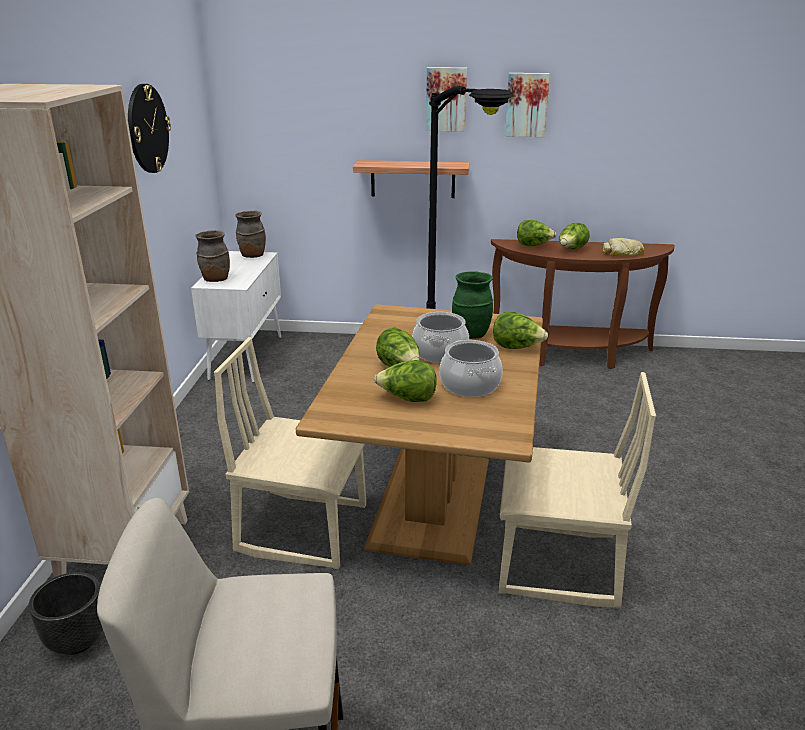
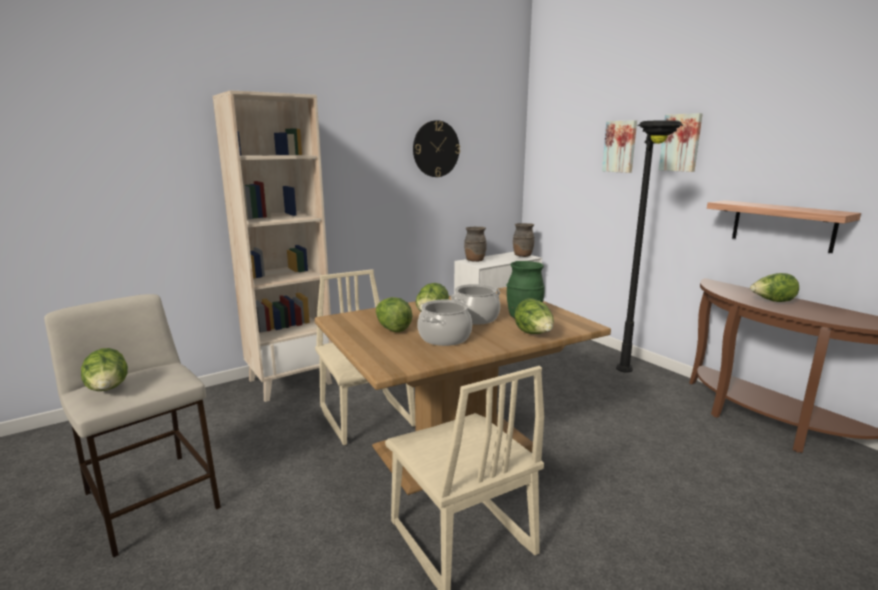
camera: 50 degrees right, 10 degrees down
(77, 640) = (218, 403): black planter -> none
(413, 179) = (646, 213): shelf -> shelf (782, 225)
(526, 105) = (757, 148): picture -> picture (620, 146)
(533, 246) = (736, 290): lettuce -> lettuce (108, 390)
(622, 253) = (832, 317): bread -> none

